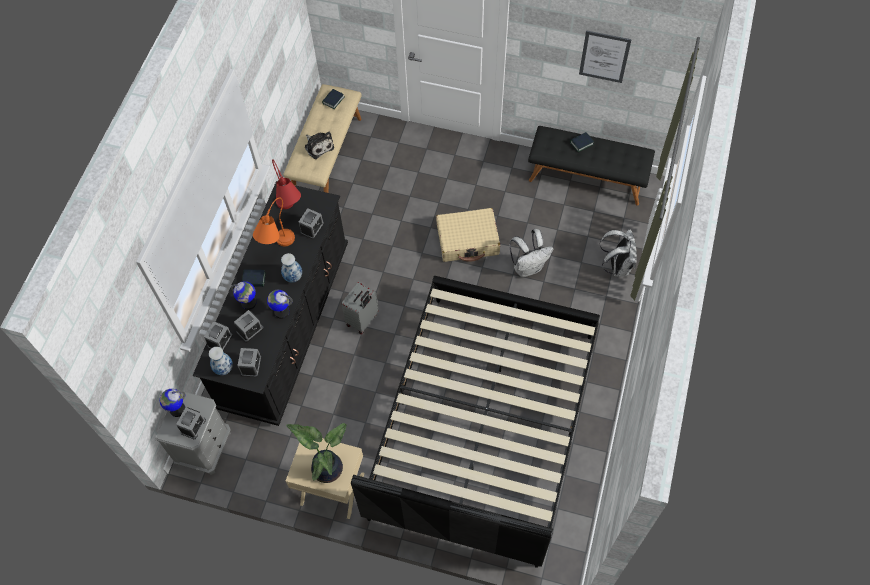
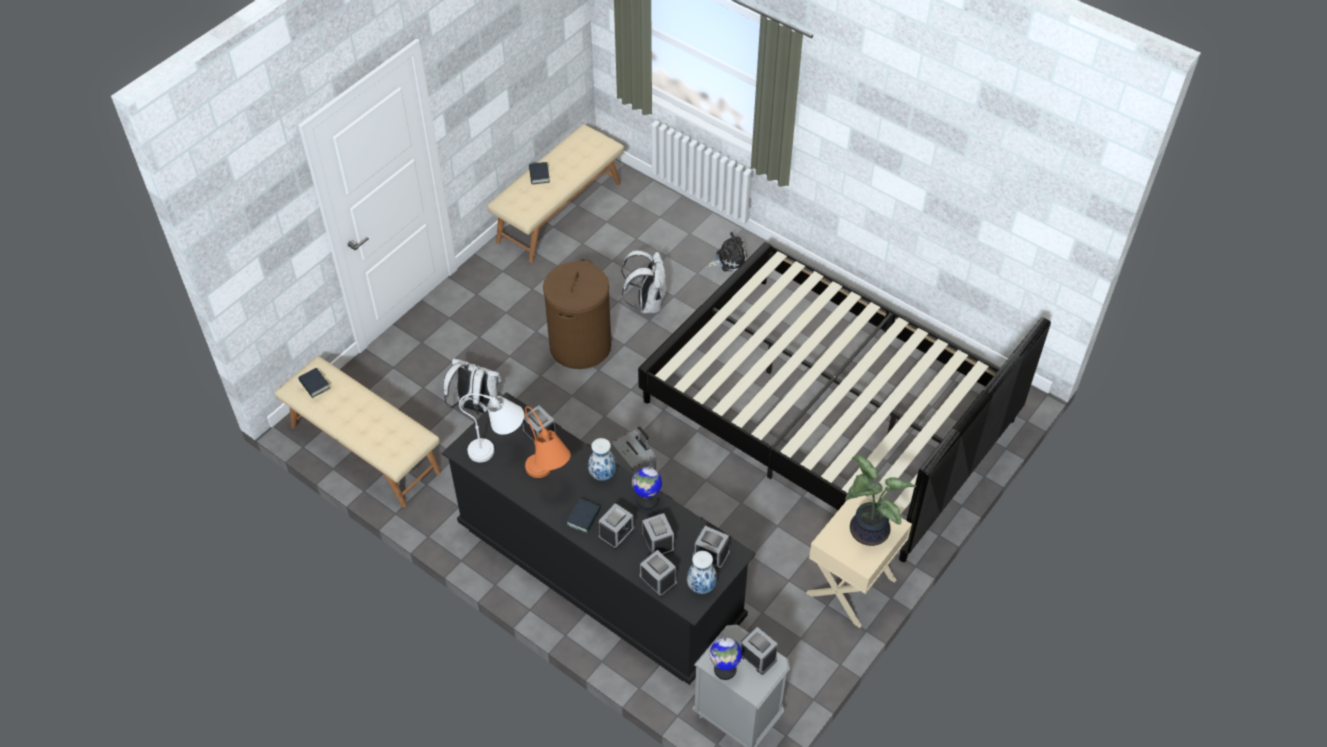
camera: 70 degrees left, 10 degrees down
(249, 303) = (616, 533): globe -> alarm clock
(290, 211) = (499, 450): red table lamp -> white table lamp
(318, 146) = (378, 423): plush toy -> plush toy (729, 259)
(468, 240) = (580, 345): beige suitcase -> brown laundry basket
(587, 178) = (558, 211): black bench -> beige bench
(604, 56) = (517, 54): picture -> none
(617, 266) = (687, 228): white backpack -> white backpack (476, 406)

